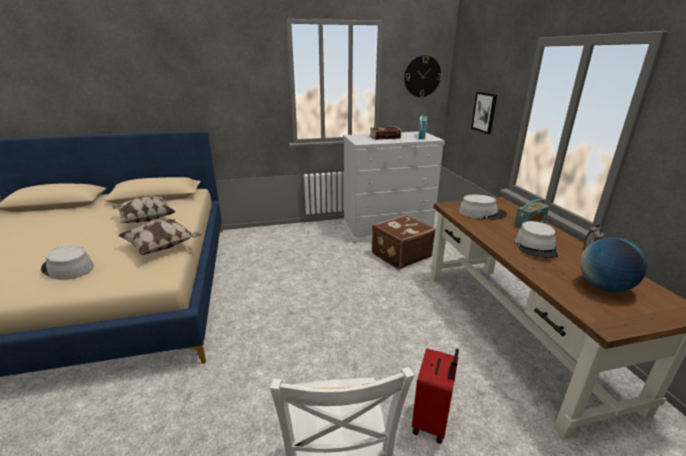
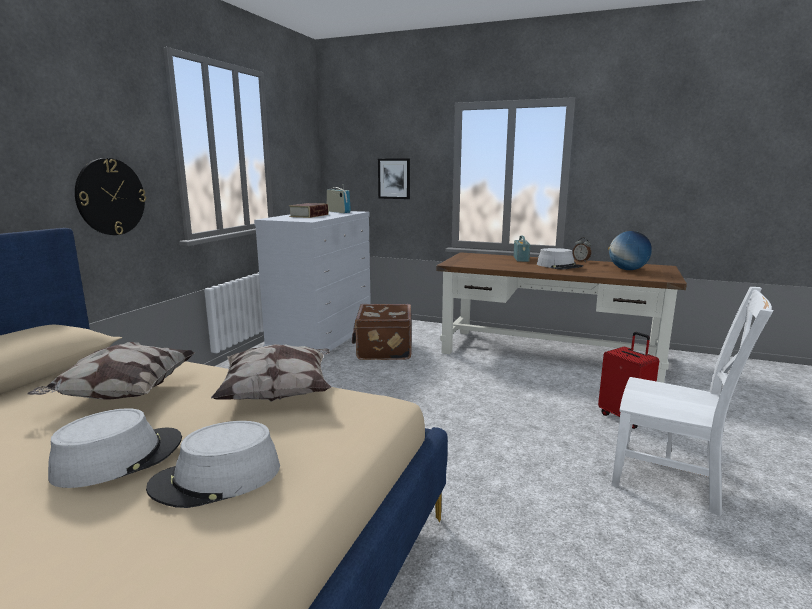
camera: 55 degrees left, 10 degrees down
(422, 76) = (301, 145): wall clock -> wall clock (110, 197)
(482, 213) = (482, 261): grey hat -> grey hat (119, 458)

